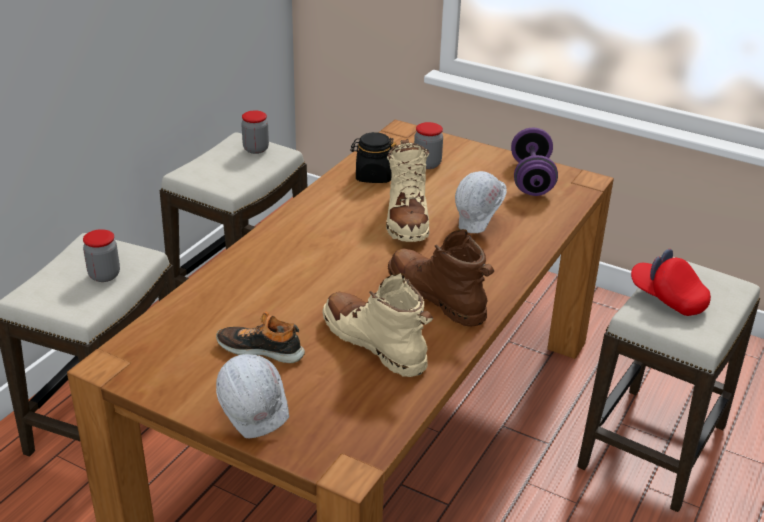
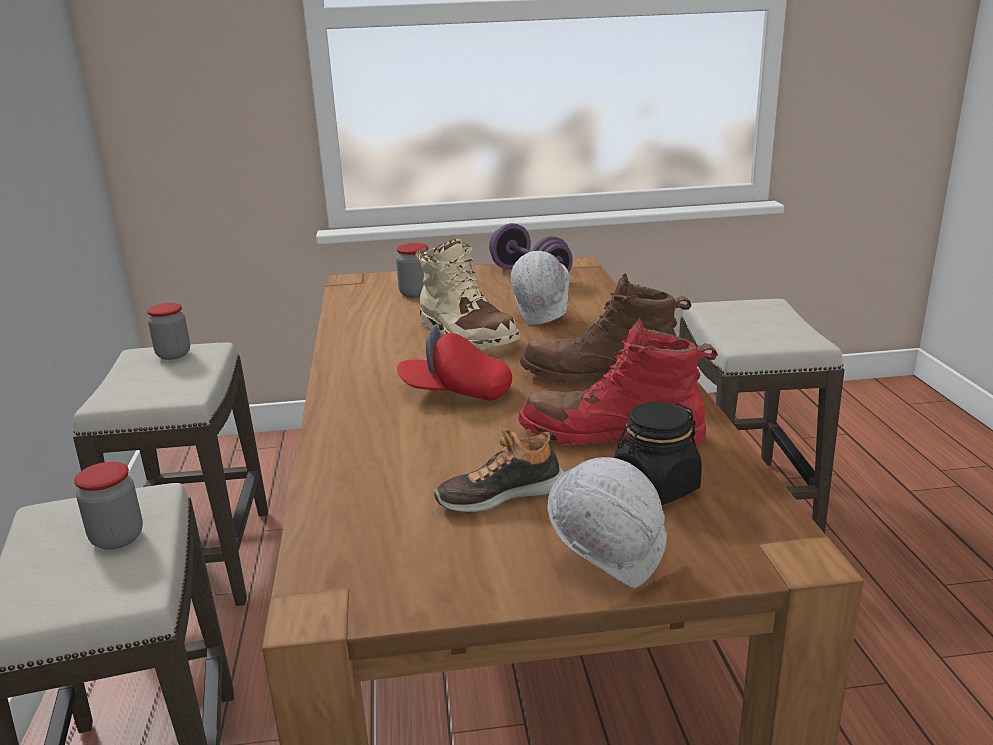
camera: 35 degrees left, 10 degrees down
(373, 176) = (376, 317): black jar -> black jar (655, 487)
(375, 343) = (611, 435): beige boot -> red boot
(667, 298) = (742, 327): red cap -> red cap (456, 393)

